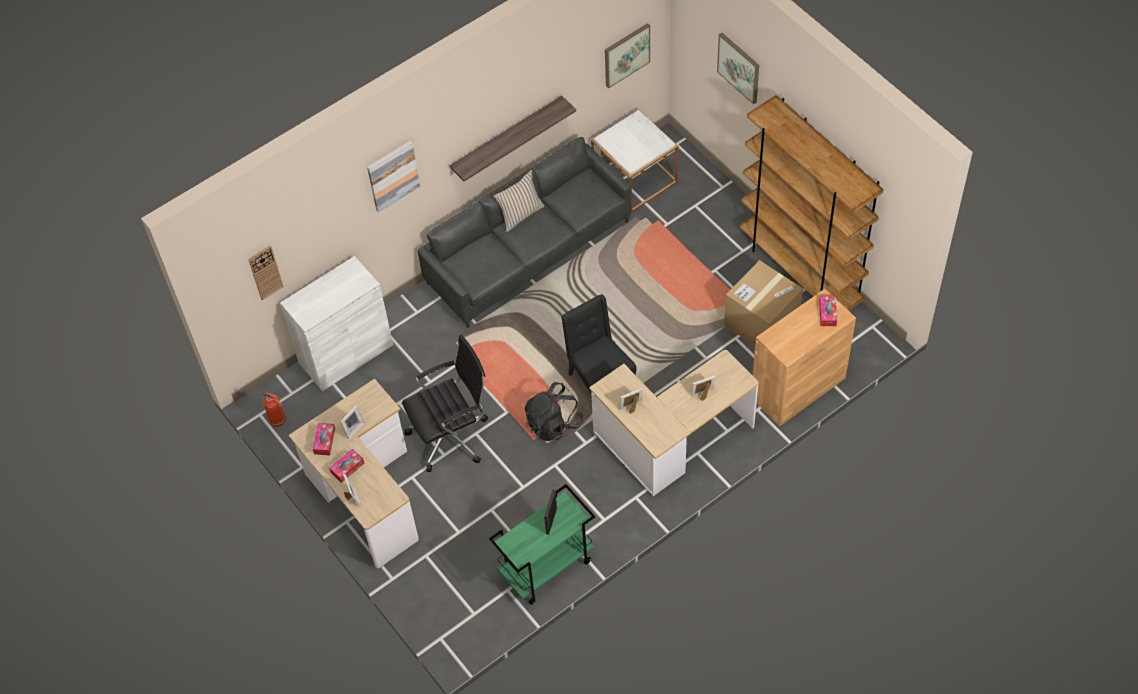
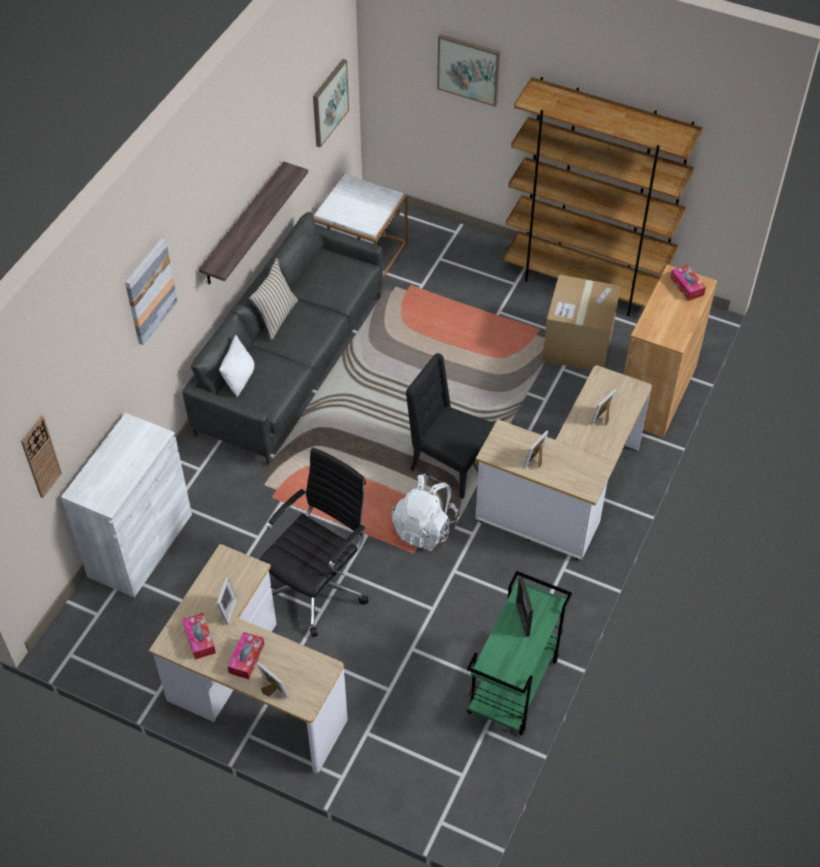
camera: 30 degrees left, 5 degrees down
(278, 421) = (98, 652): fire extinguisher -> none
(465, 255) = (239, 378): none -> white pillow
(553, 423) = (425, 527): black backpack -> white backpack

